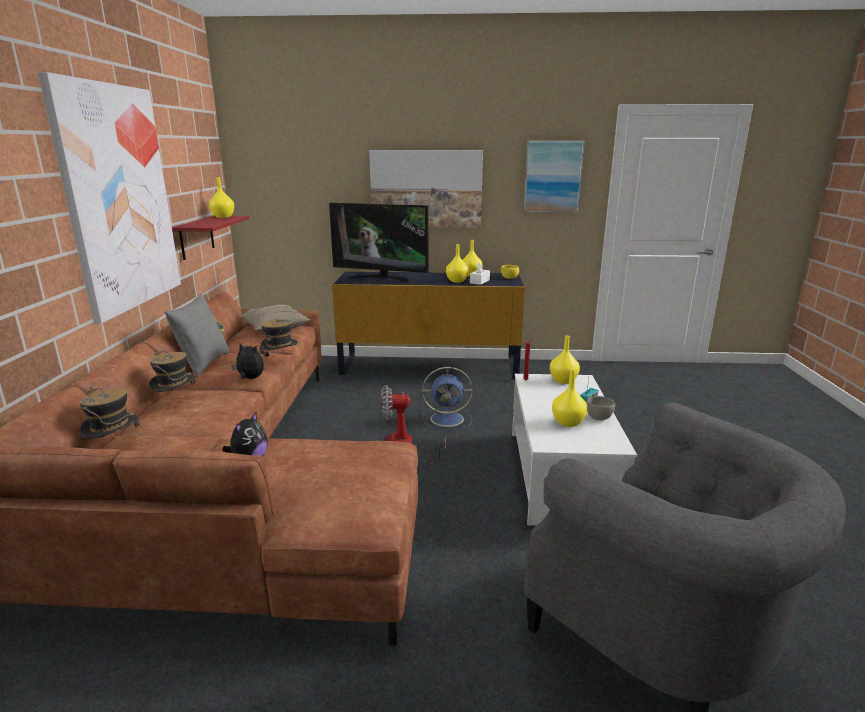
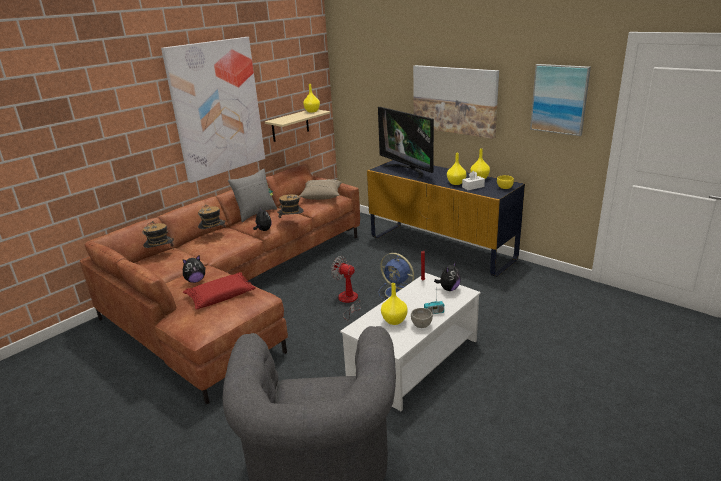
camera: 40 degrees right, 5 degrees up
(196, 237) = (290, 125): red shelf -> beige shelf
(325, 463) = (220, 294): none -> red pillow
(562, 380) = (448, 289): yellow vase -> plush toy

